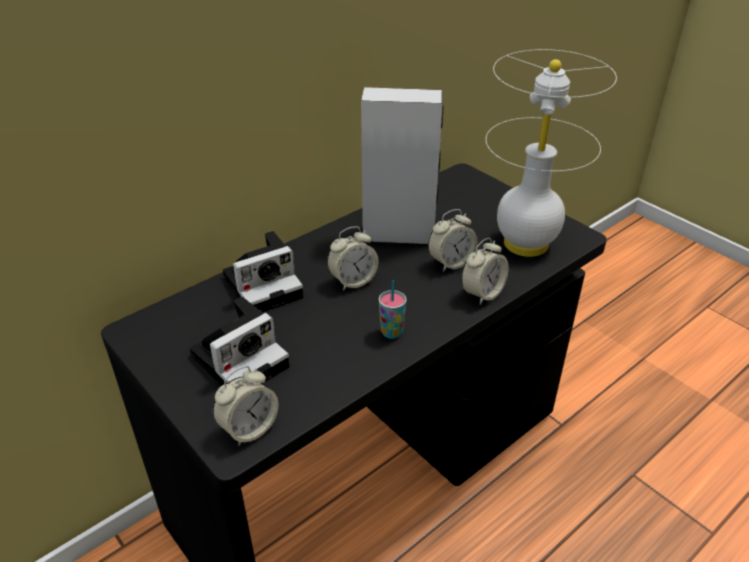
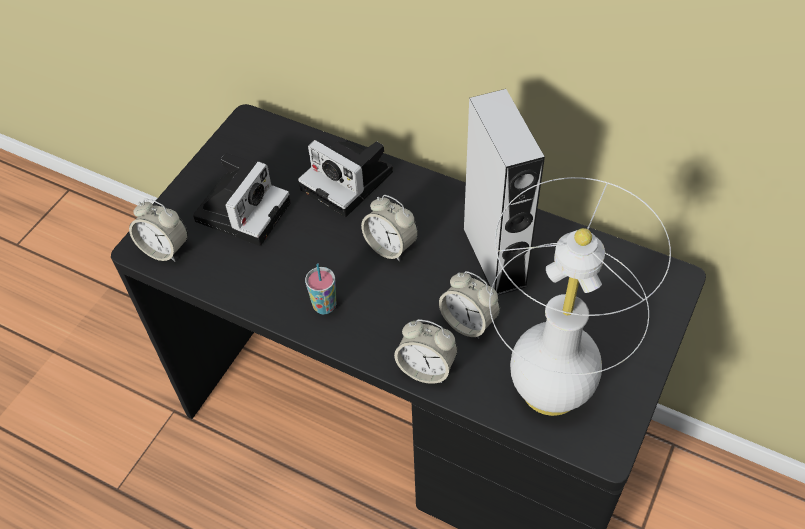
camera: 70 degrees right, 15 degrees up
(242, 358) = (243, 209): camera -> camera turned 90 degrees counterclockwise

